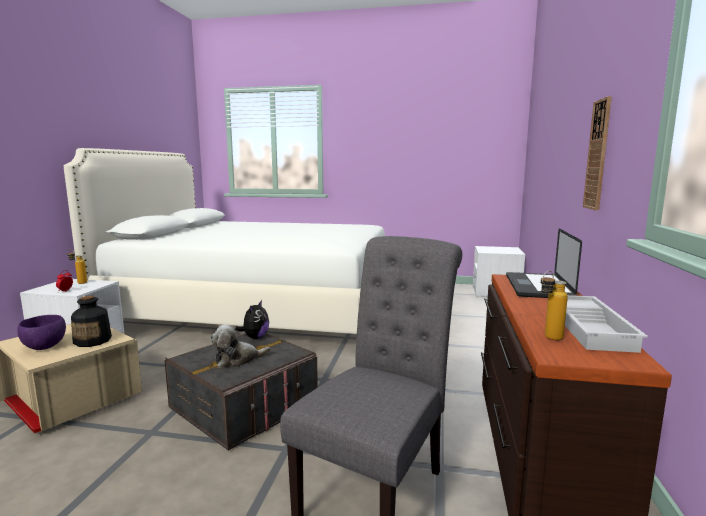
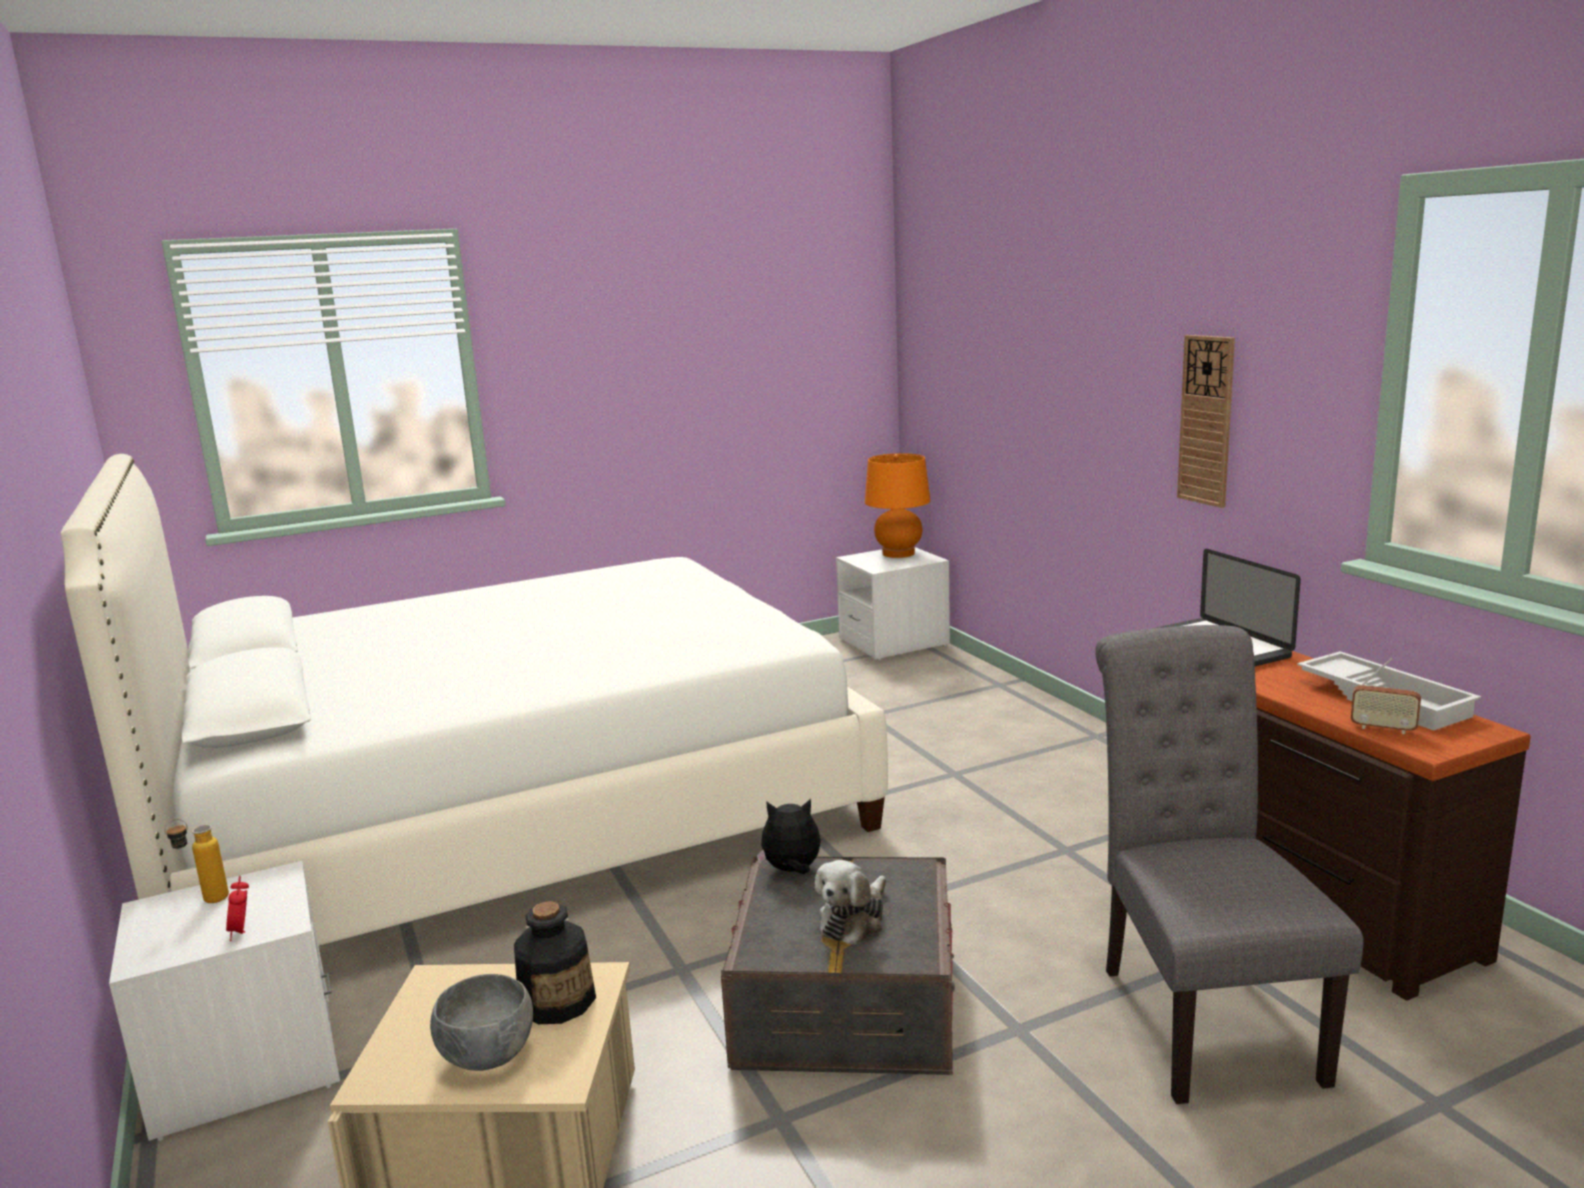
camera: 35 degrees left, 5 degrees up
(45, 347) = (487, 1056): purple bowl -> grey bowl
(255, 337) = (792, 871): plush toy -> plush toy turned 75 degrees counterclockwise
(505, 249) = (898, 553): none -> orange table lamp
(548, 339) = (1383, 728): bottle -> radio

